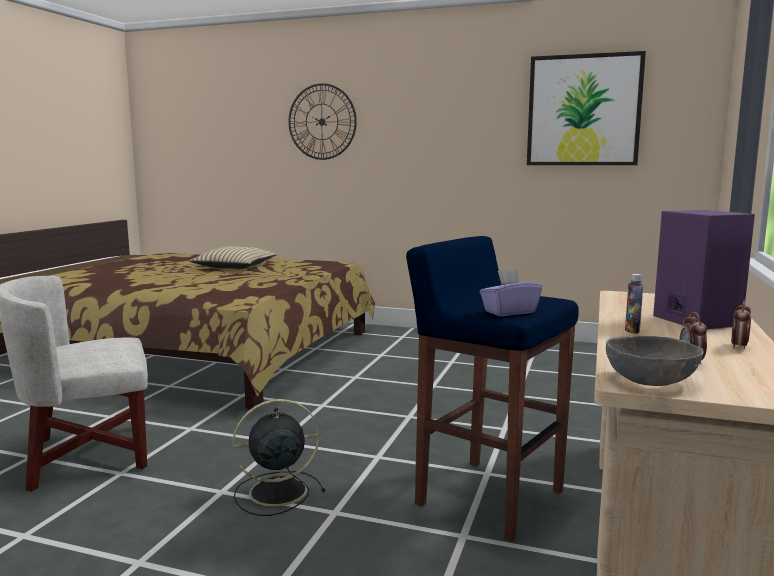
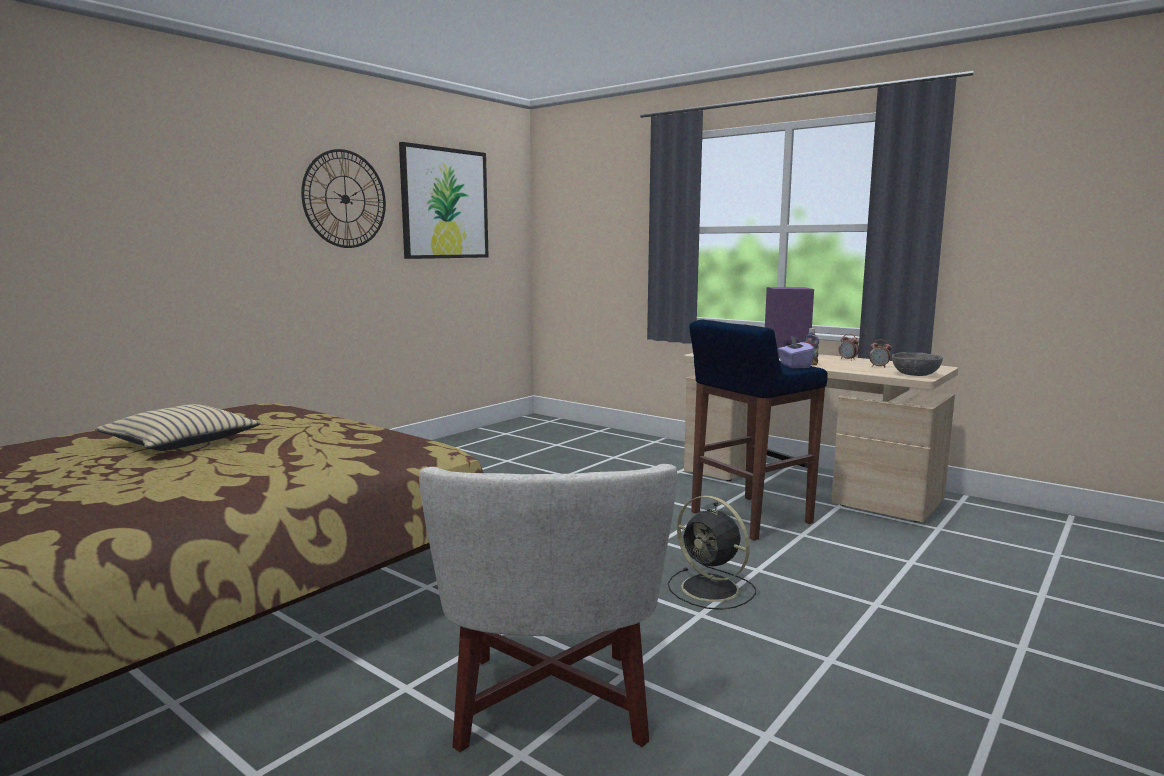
camera: 70 degrees left, 0 degrees up
(275, 492) = (712, 589): black fan -> black fan turned 45 degrees counterclockwise
(322, 122) = (133, 194): wall clock -> wall clock (345, 199)

